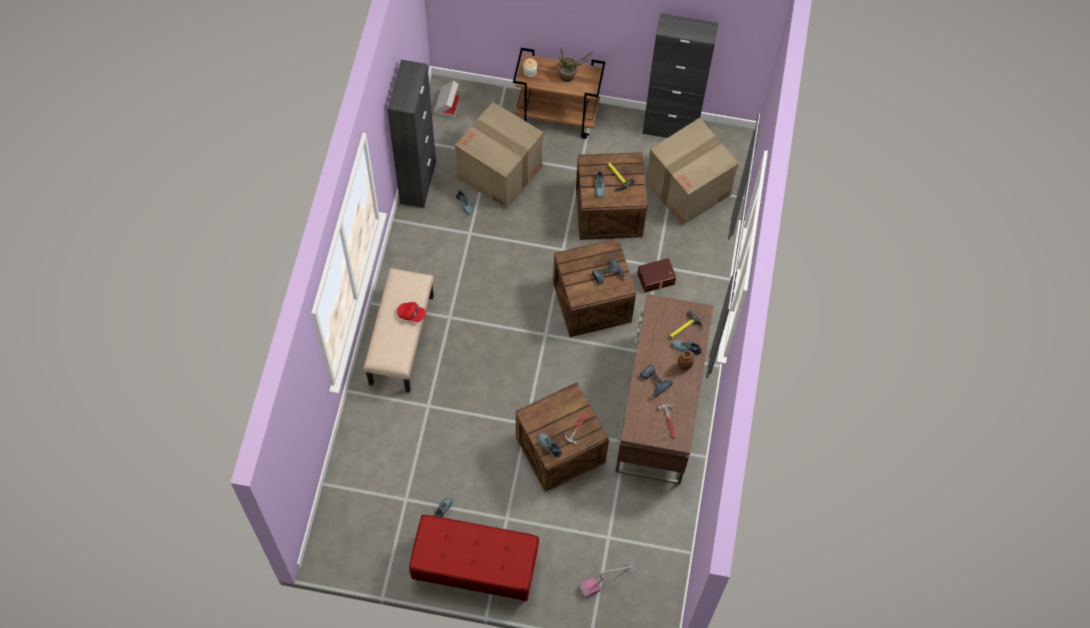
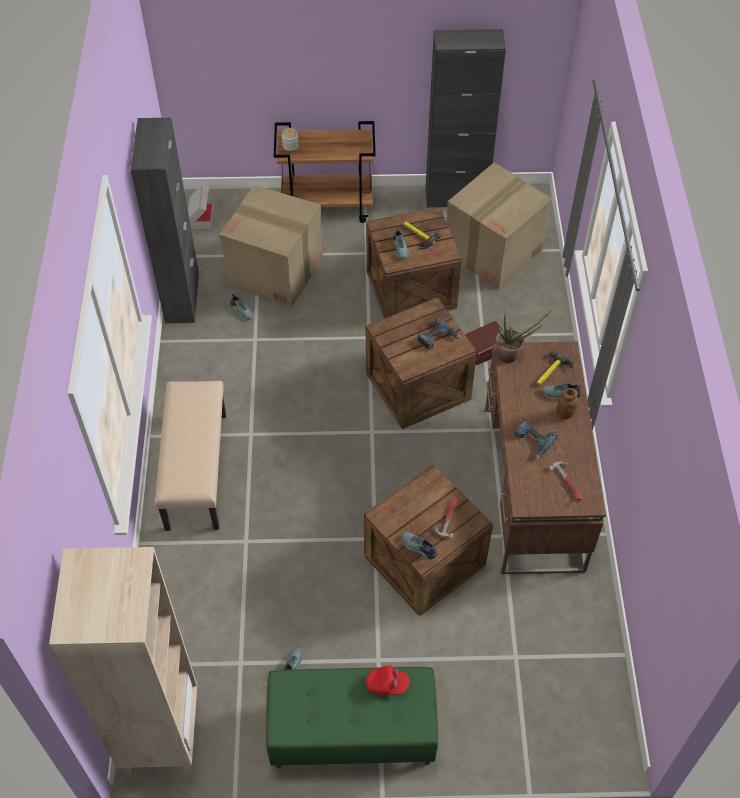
camera: 10 degrees left, 10 degrees down
(339, 539) = (160, 733): none -> beige bookcase
(411, 314) = (204, 428): red cap -> red cap (387, 684)
(475, 568) = (352, 734): red bench -> green bench
(570, 76) = (338, 143): potted plant -> potted plant (512, 355)
(607, 579) = (530, 712): vacuum cleaner -> none

